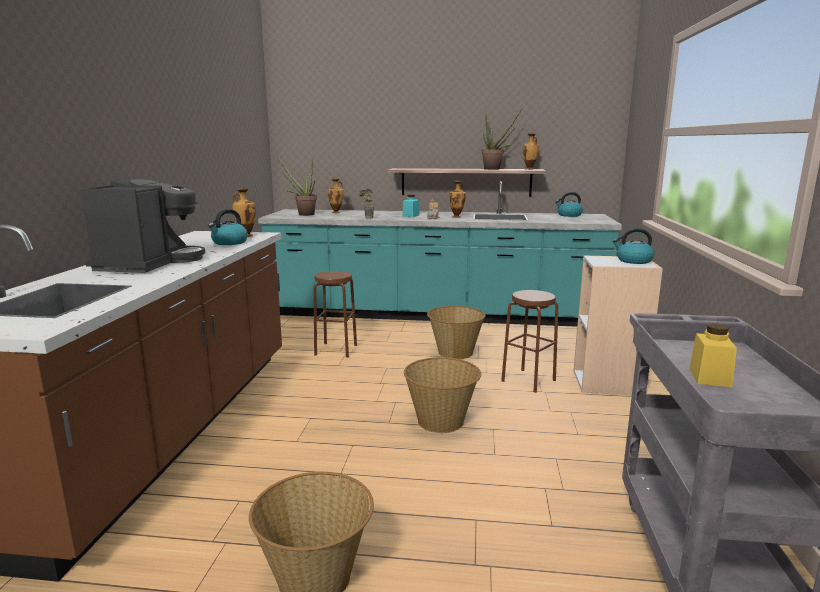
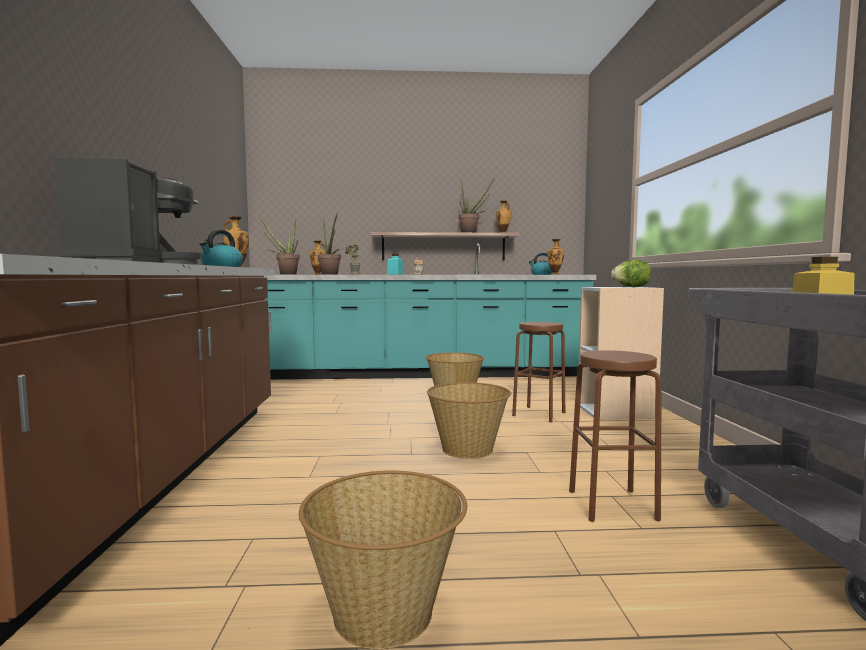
camera: 10 degrees left, 10 degrees down
(335, 350) = (328, 401): brown stool -> brown stool (611, 505)
(346, 216) = (331, 274): none -> potted plant
(457, 217) = (440, 274): vase -> vase (555, 274)
(633, 261) = (631, 287): kettle -> lettuce

